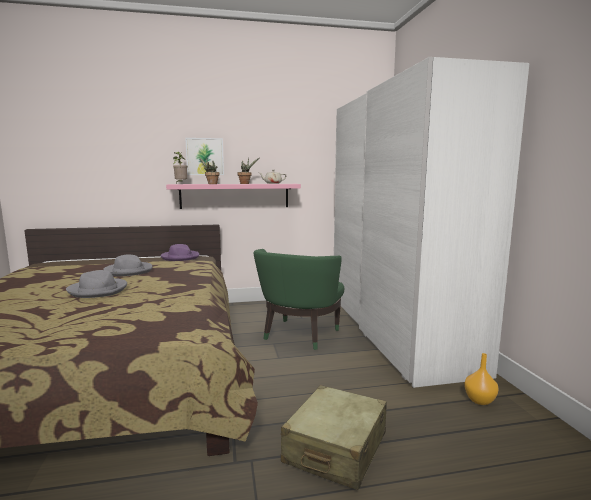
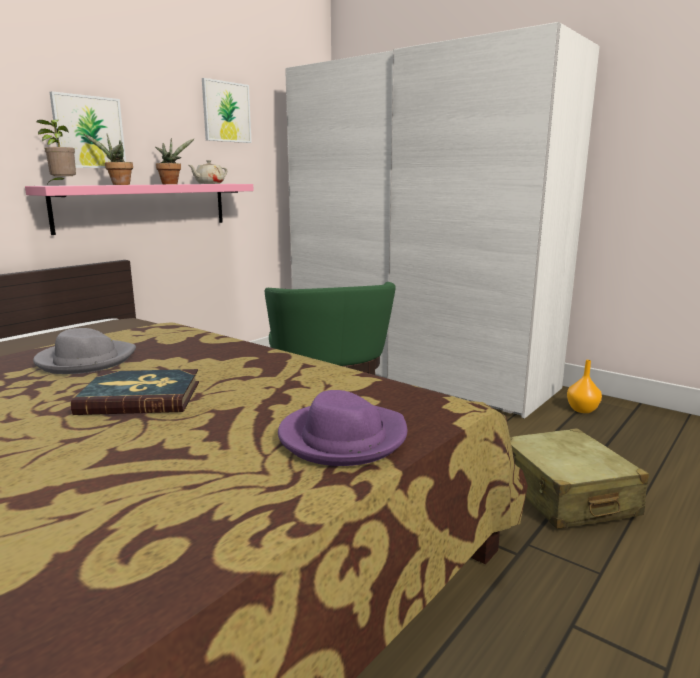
camera: 40 degrees left, 5 degrees up
(98, 290) = (141, 397): grey hat -> book
(180, 257) = (90, 327): purple hat -> purple hat (342, 438)
(296, 140) = (226, 112): none -> picture

